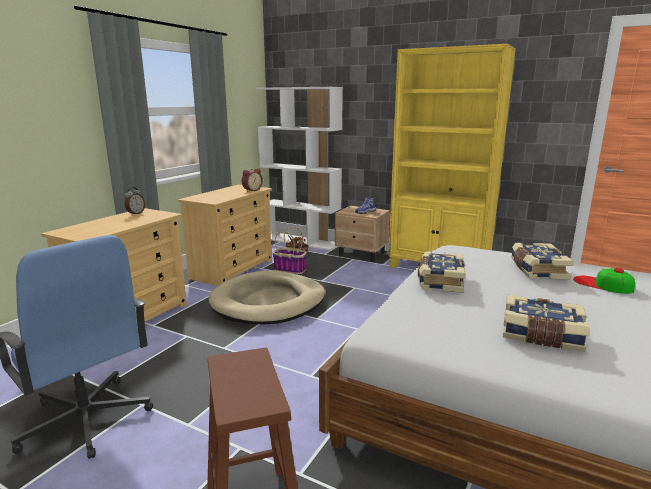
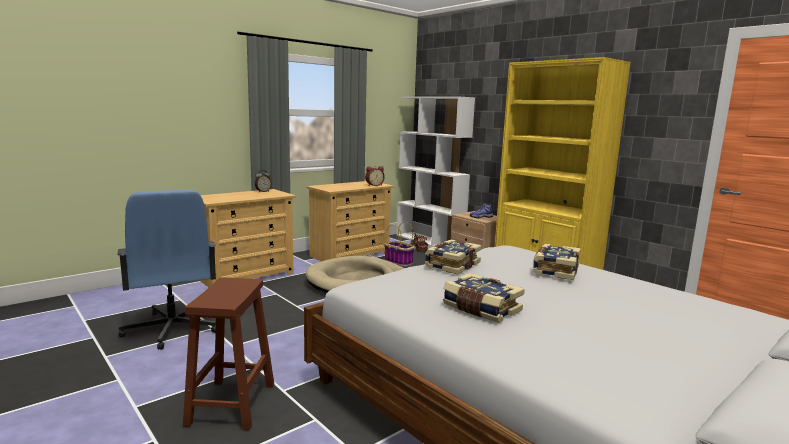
camera: 20 degrees right, 5 degrees down
(602, 284) = (606, 289): cap -> none

